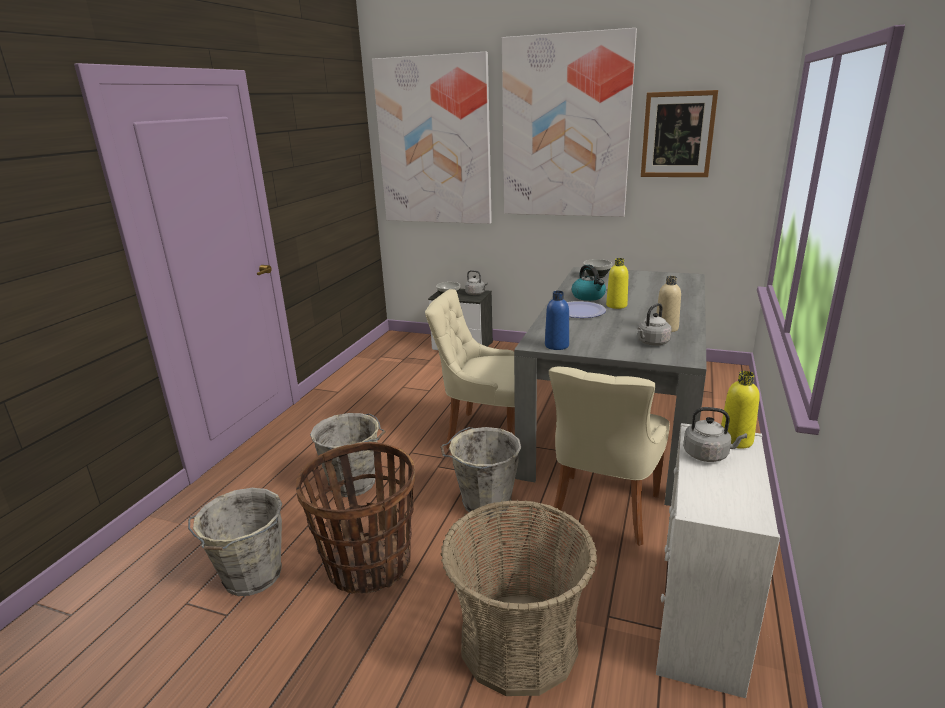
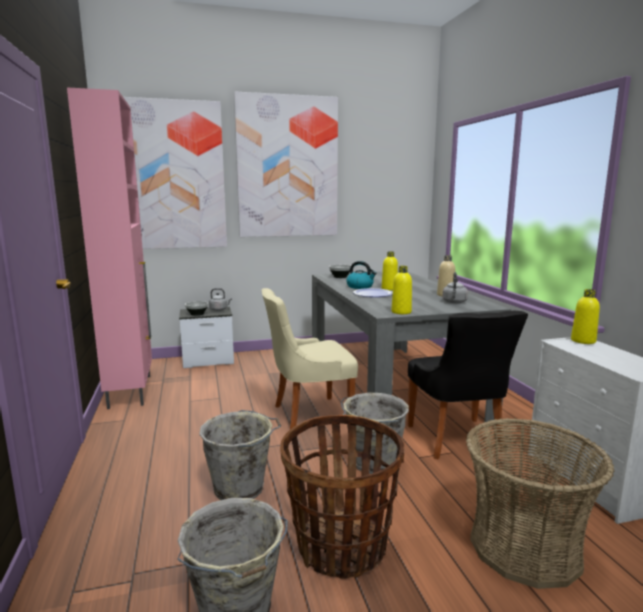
camera: 35 degrees left, 10 degrees down
(370, 364) = (131, 390): none -> pink cabinet
(556, 345) = (401, 312): blue bottle -> yellow bottle
(603, 511) = (457, 440): beige chair -> black chair
(677, 135) = (368, 174): picture -> none
(708, 455) = (586, 350): grey kettle -> none

